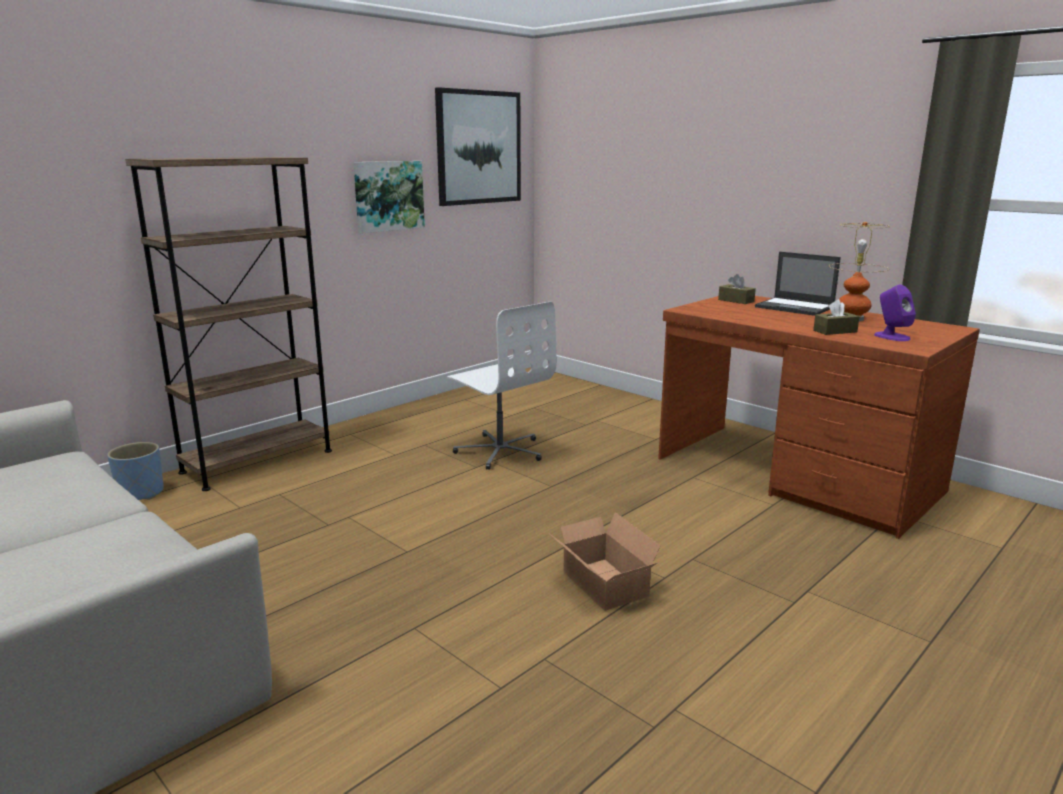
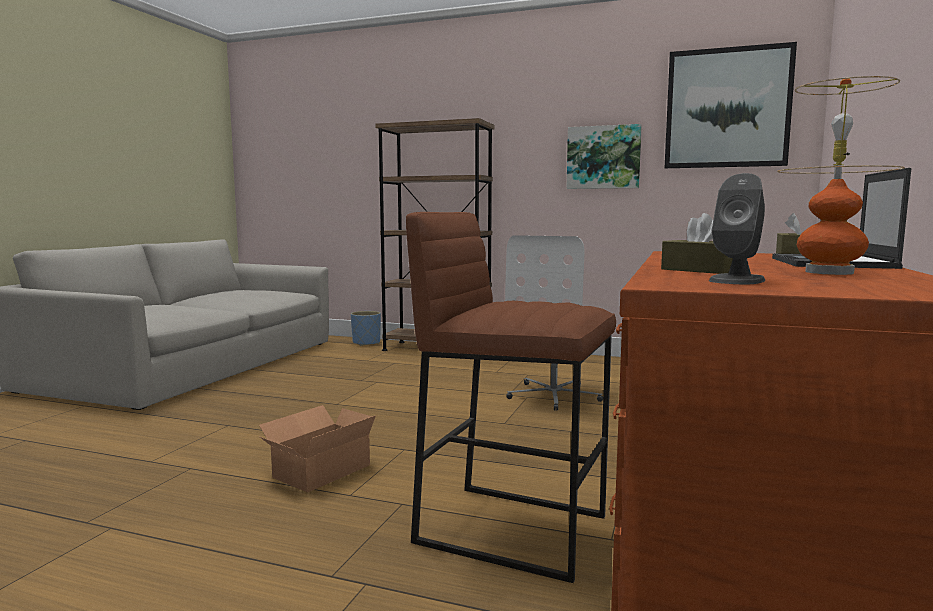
camera: 65 degrees right, 10 degrees down
(748, 528) = (513, 528): none -> brown stool
(891, 336) = (737, 280): purple speaker -> grey speaker

